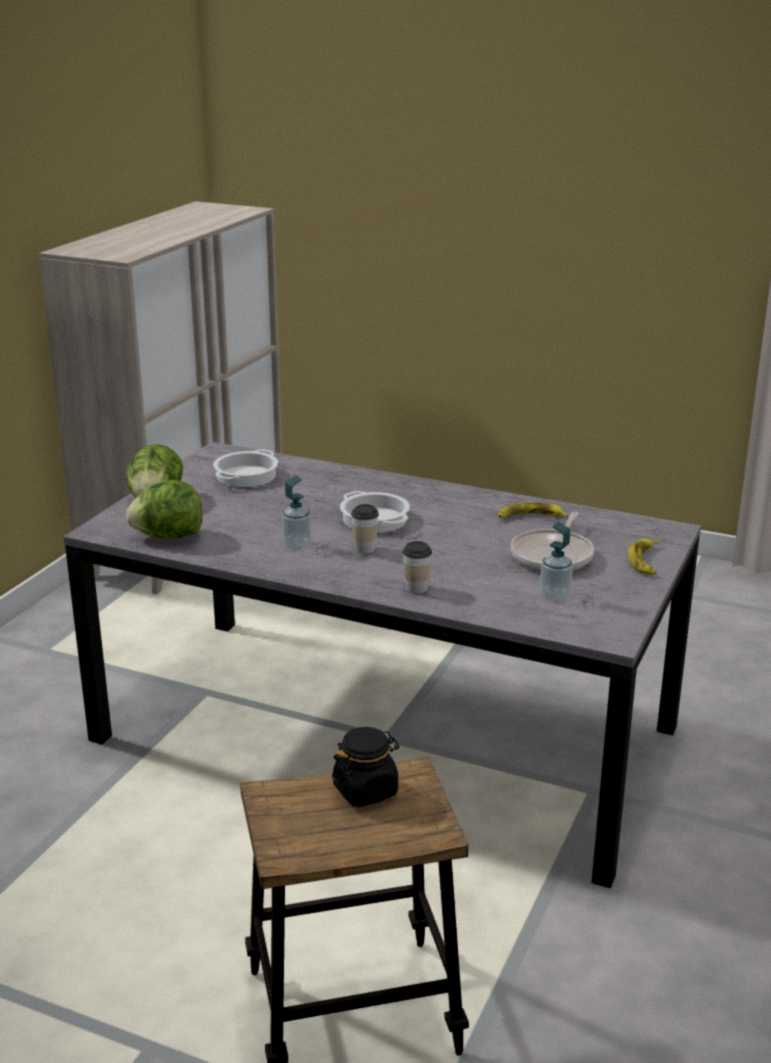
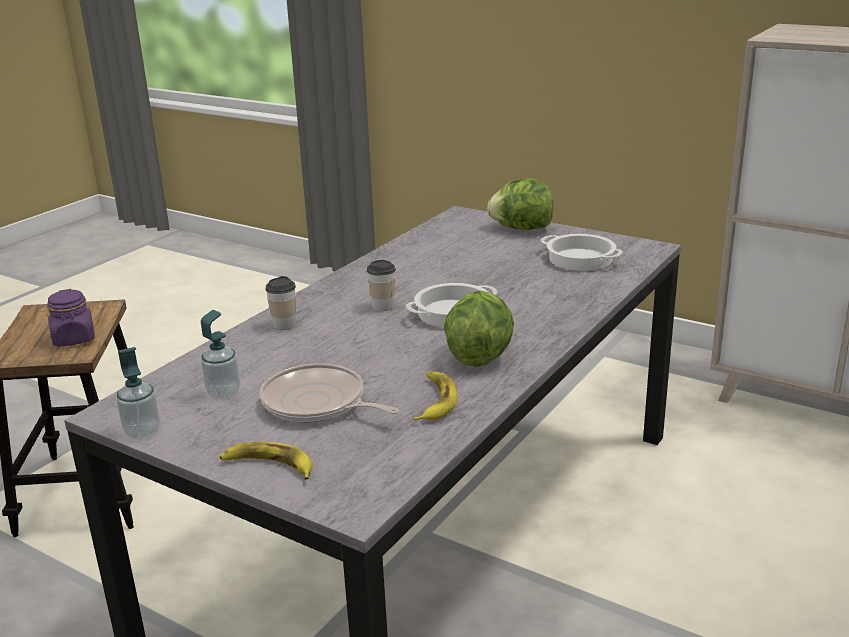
camera: 100 degrees right, 0 degrees up
(168, 536) = (441, 235): lettuce -> lettuce (479, 356)
(297, 543) = (407, 279): soap dispenser -> soap dispenser (142, 431)
(366, 790) = (74, 339): black jar -> purple jar

